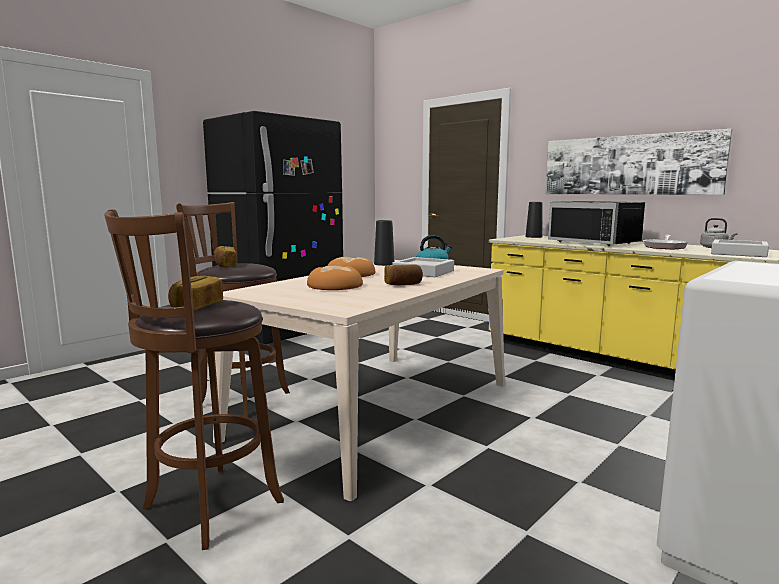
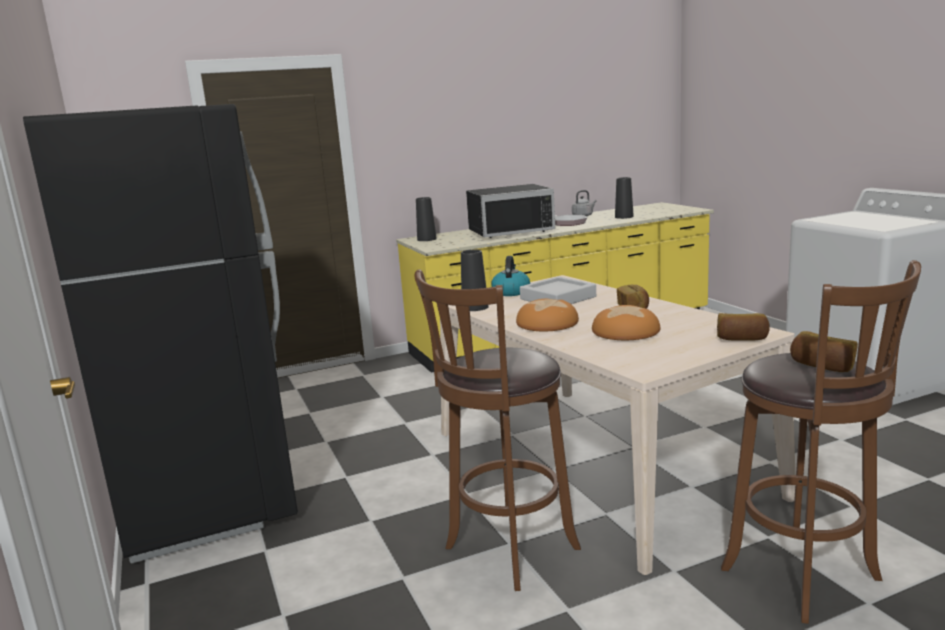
camera: 65 degrees left, 5 degrees up
(225, 265) = (499, 364): bread -> bread (741, 339)
(628, 165) = (492, 147): picture -> none
(738, 253) = (624, 217): grey tray -> black vase

